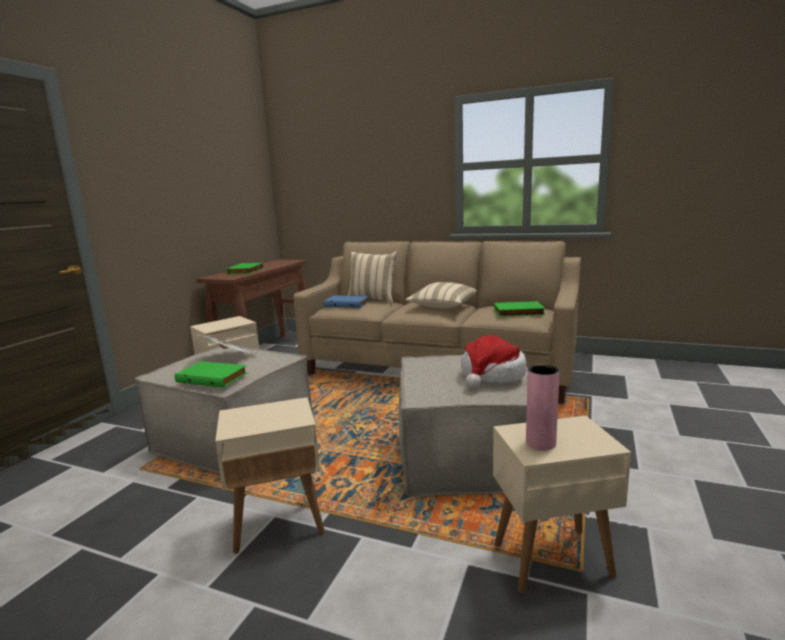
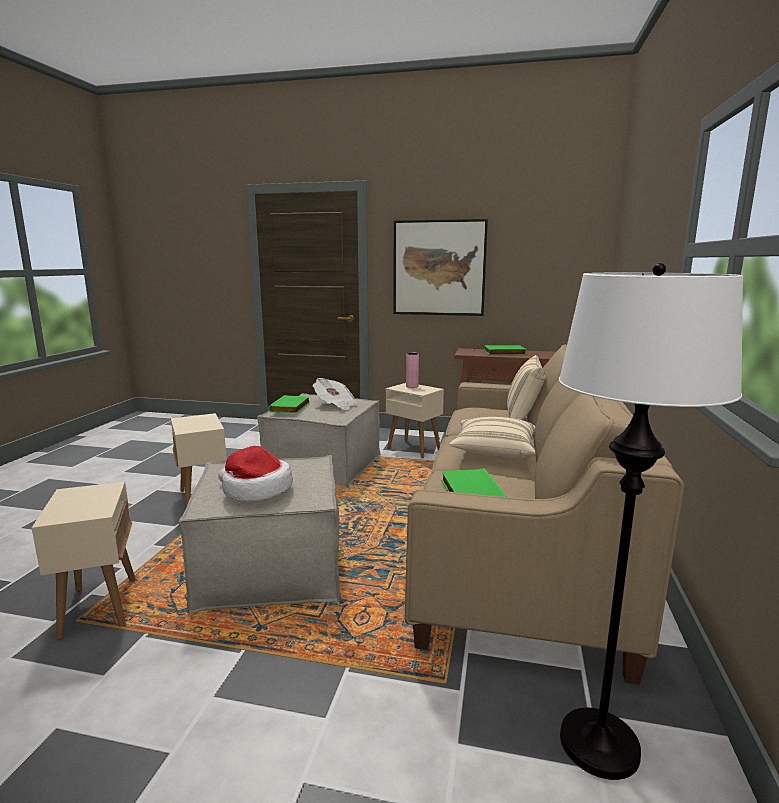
camera: 80 degrees right, 0 degrees up
(161, 193) = (439, 268): none -> picture
(347, 304) = (485, 411): blue book -> none
(540, 443) = (80, 495): pink vase -> pink vase (412, 386)
(611, 373) = (599, 745): none -> white floor lamp

